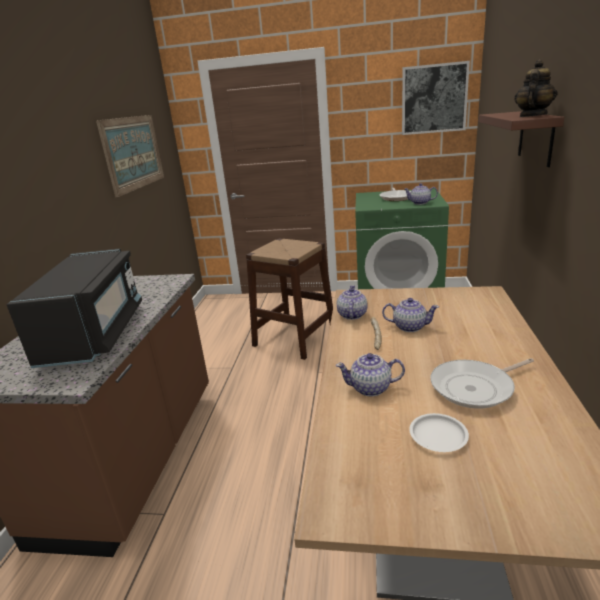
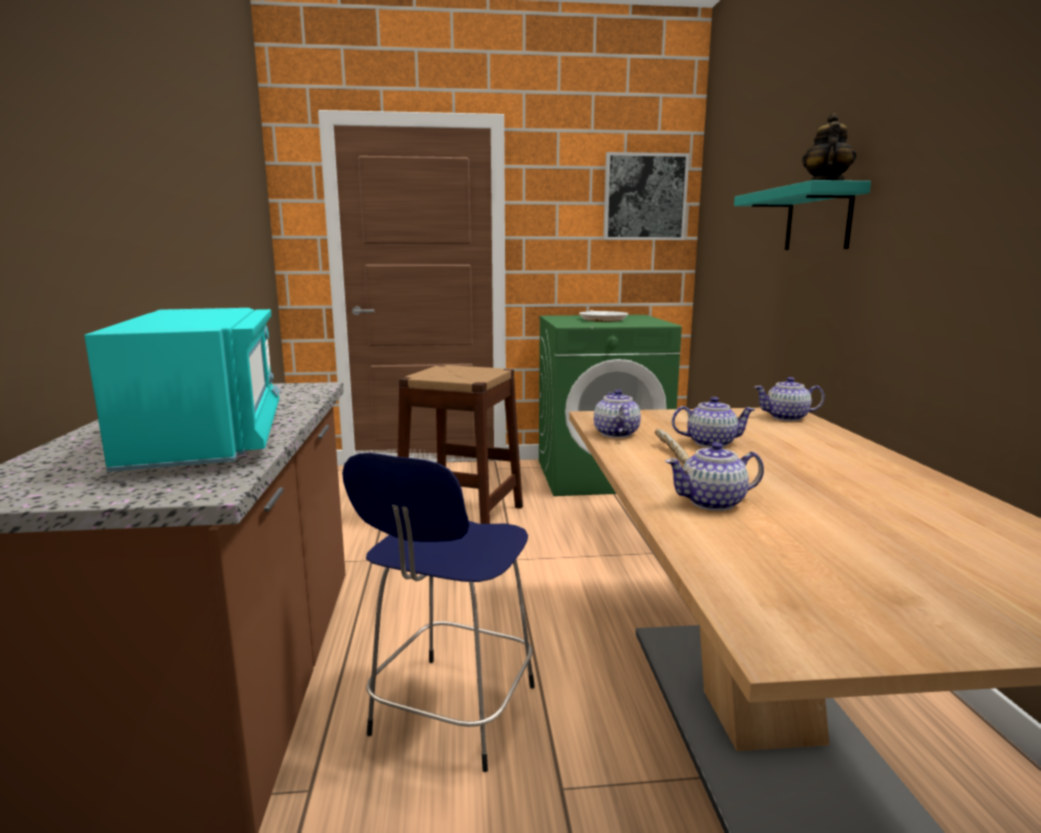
camera: 15 degrees left, 10 degrees down
(95, 333) = (208, 438): black microwave -> turquoise microwave
(133, 153) = (221, 213): picture -> none
(248, 477) = (451, 714): none -> blue stool
(420, 203) = (640, 323): teapot -> teapot (787, 417)
(438, 435) = (859, 545): white plate -> none
(475, 388) = (861, 496): frying pan -> none
(536, 137) = (818, 220): brown shelf -> turquoise shelf

